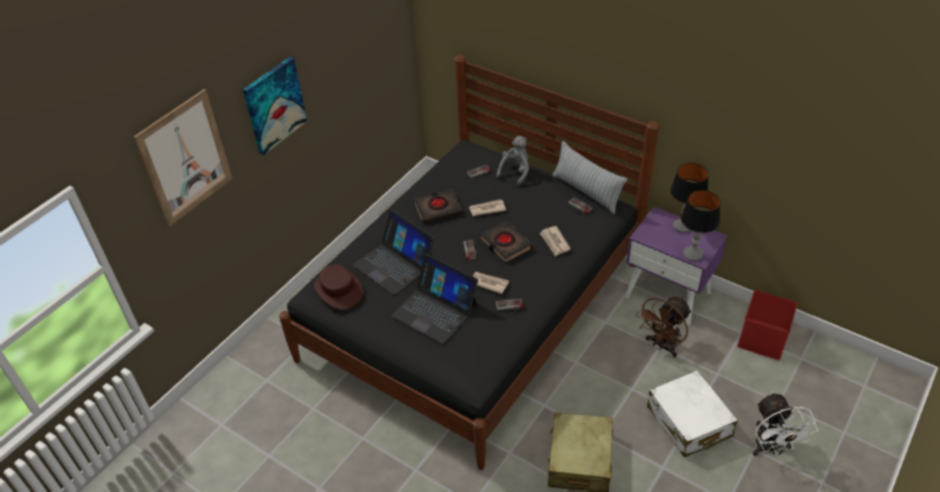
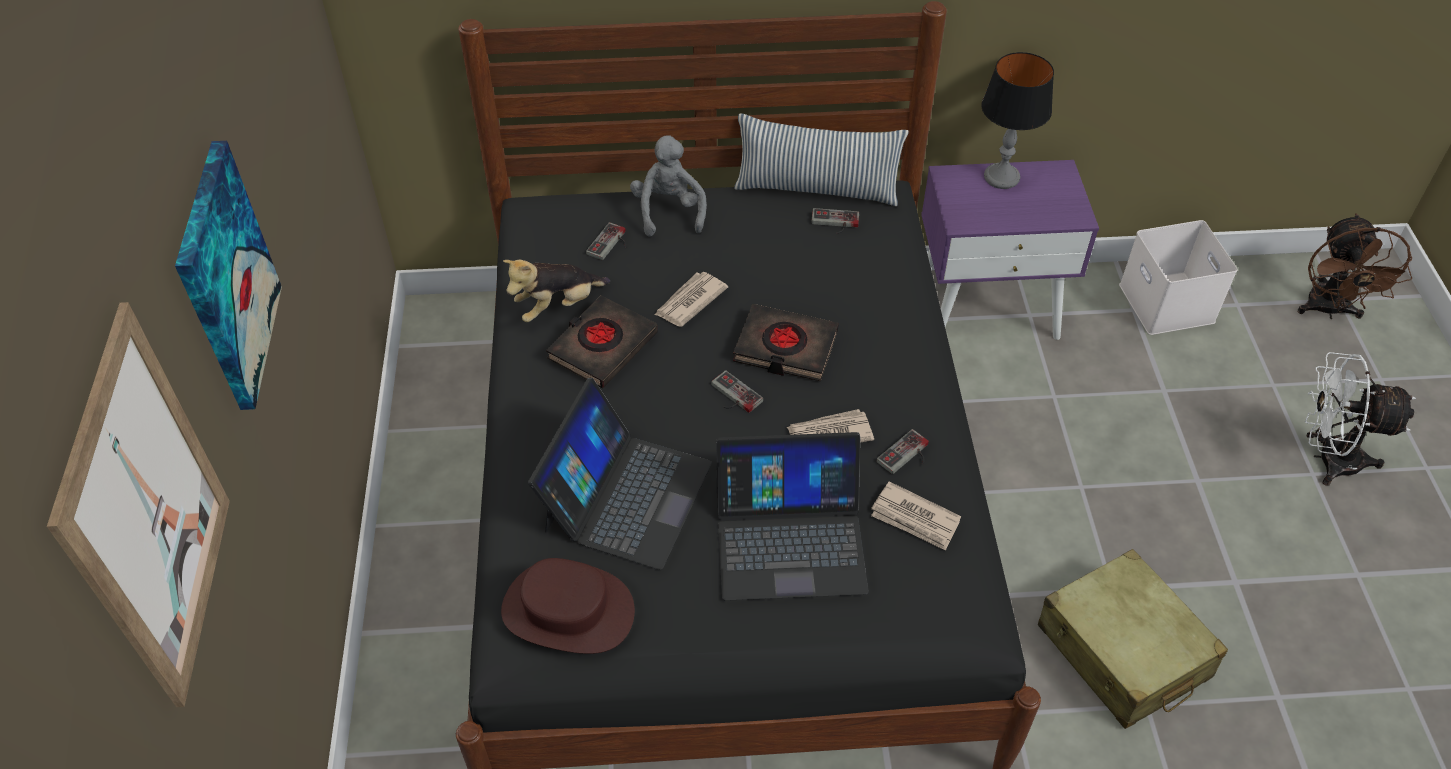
camera: 40 degrees left, 5 degrees up
(394, 264) = (626, 495): laptop -> laptop turned 75 degrees counterclockwise
(437, 187) = (558, 306): none -> plush toy
(554, 242) = (860, 301): newspaper -> newspaper (915, 519)
(662, 346) = (1056, 392): brown fan -> brown fan (1328, 310)
(689, 422) = (1200, 487): white suitcase -> none
(693, 254) = (1060, 213): table lamp -> none
(761, 337) = (1164, 302): red storage box -> white storage box
(770, 448) = (1327, 458): white fan -> white fan turned 150 degrees clockwise

